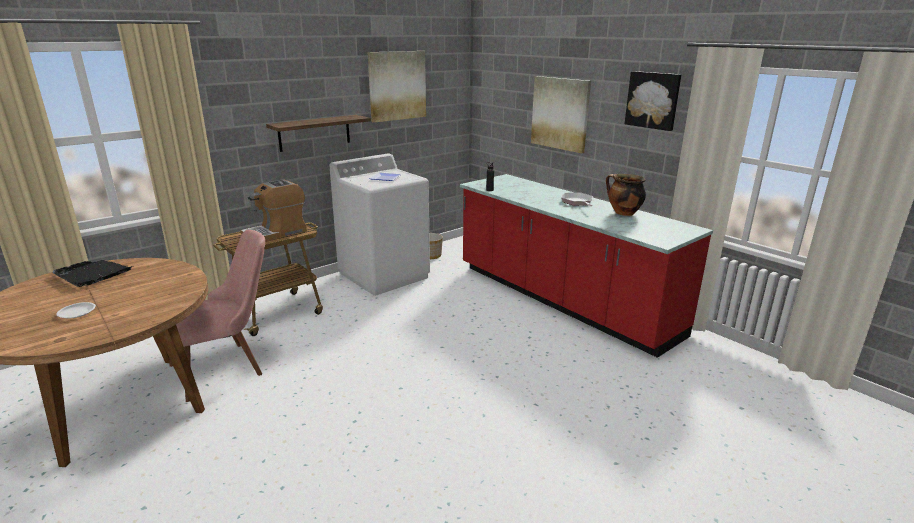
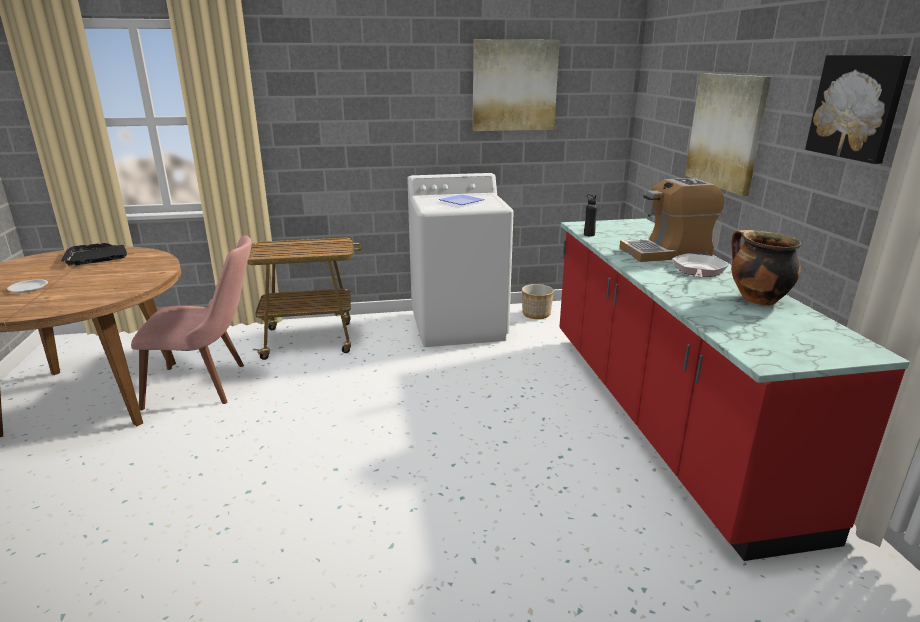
camera: 30 degrees right, 0 degrees up
(276, 233) = (310, 248): coffee machine -> coffee machine (667, 252)
(314, 133) = (393, 137): shelf -> none

